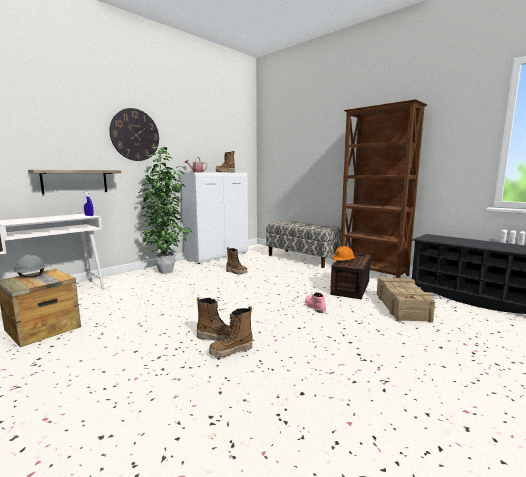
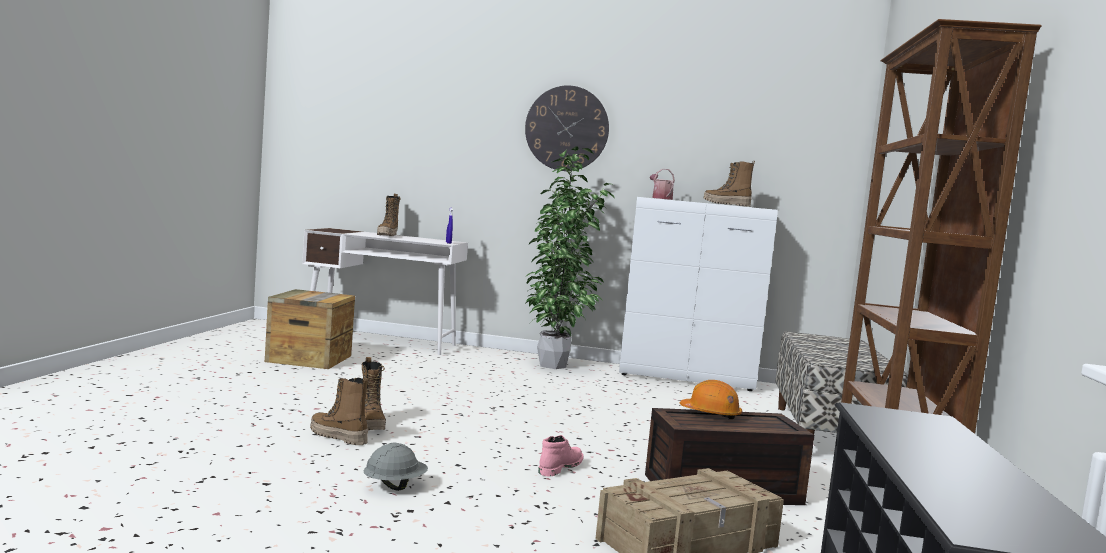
camera: 55 degrees right, 5 degrees down
(32, 276) = (320, 293): grey hard hat -> grey hard hat (394, 486)
(75, 181) = (465, 194): shelf -> none
(236, 272) = (630, 400): boot -> boot (387, 235)

